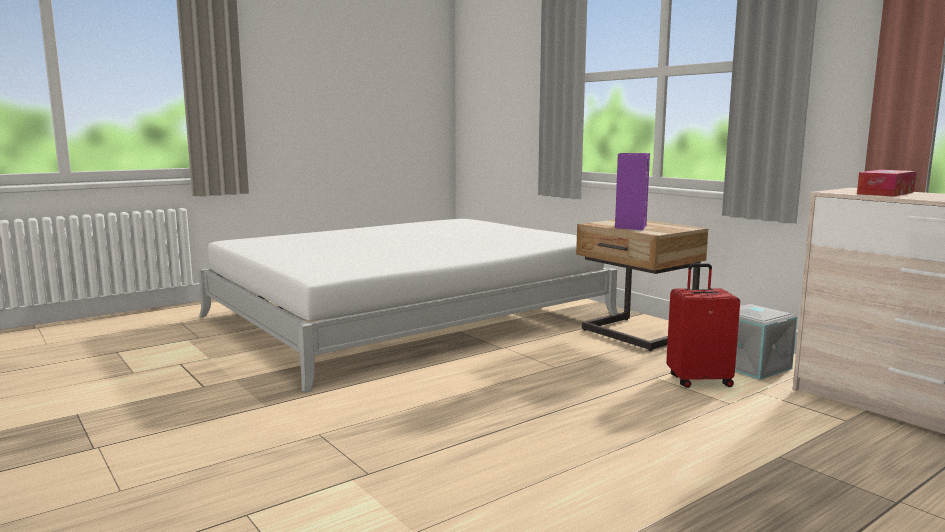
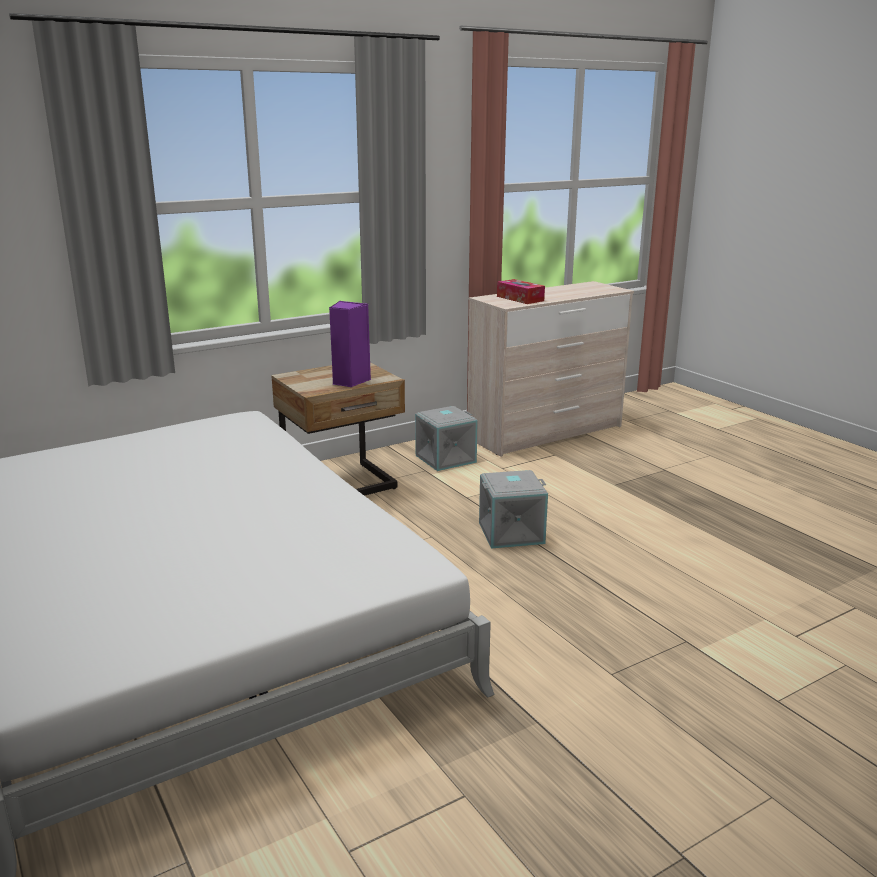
camera: 85 degrees left, 10 degrees up
(583, 397) = (511, 532): none -> grey storage box
(699, 380) = (476, 483): red suitcase -> none

